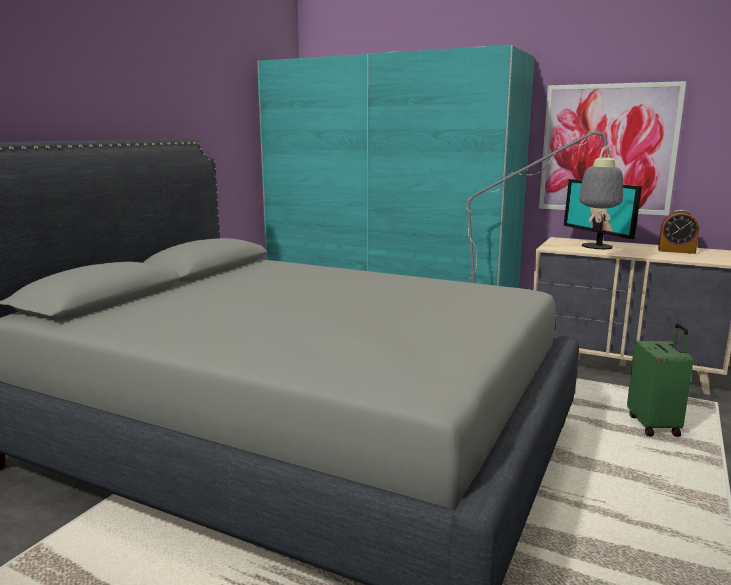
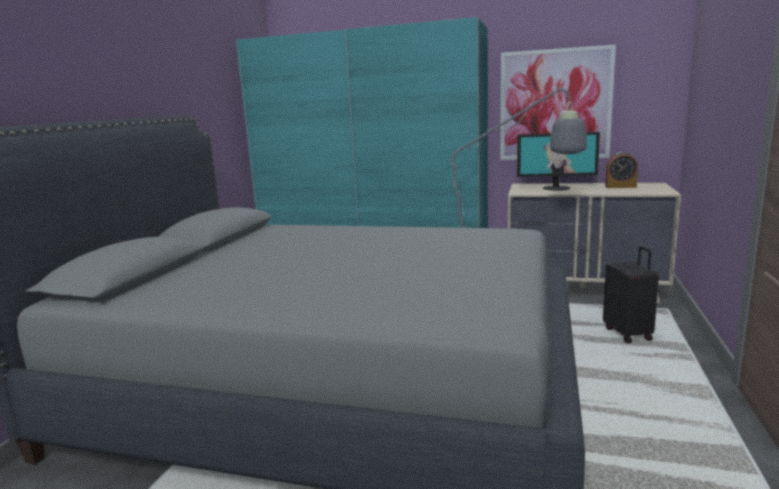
camera: 10 degrees left, 0 degrees up
(597, 246) = (556, 188): monitor -> monitor turned 45 degrees counterclockwise
(654, 425) = (628, 334): green suitcase -> black suitcase

